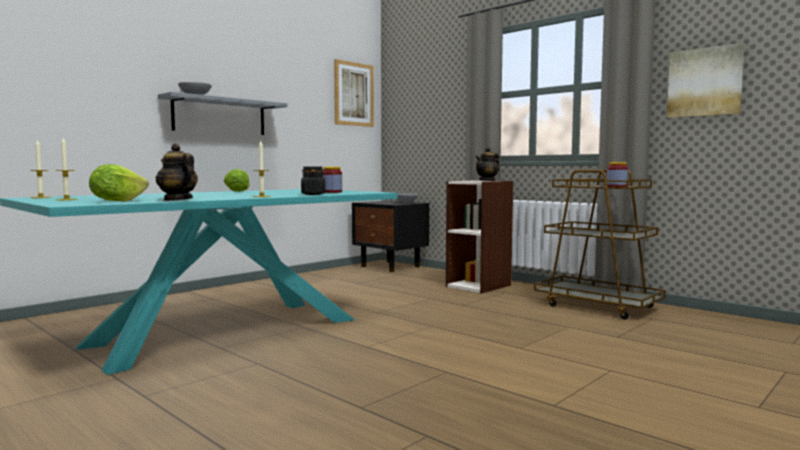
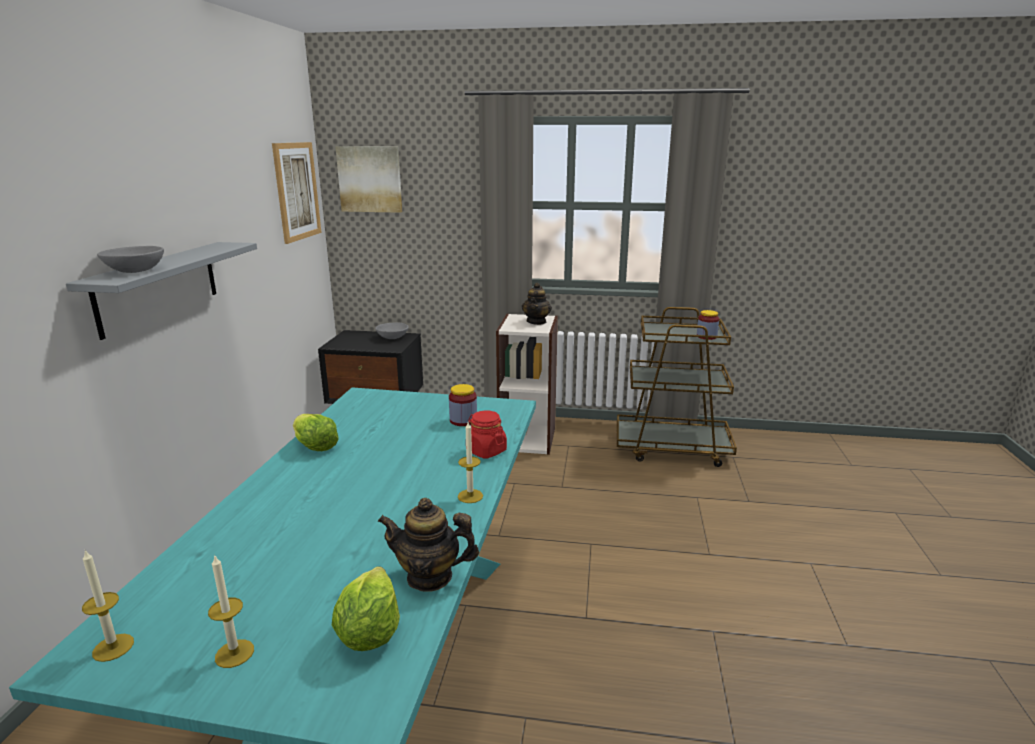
camera: 35 degrees left, 15 degrees up
(313, 194) = (486, 451): black jar -> red jar
(705, 82) = (765, 217): picture -> picture (370, 179)

